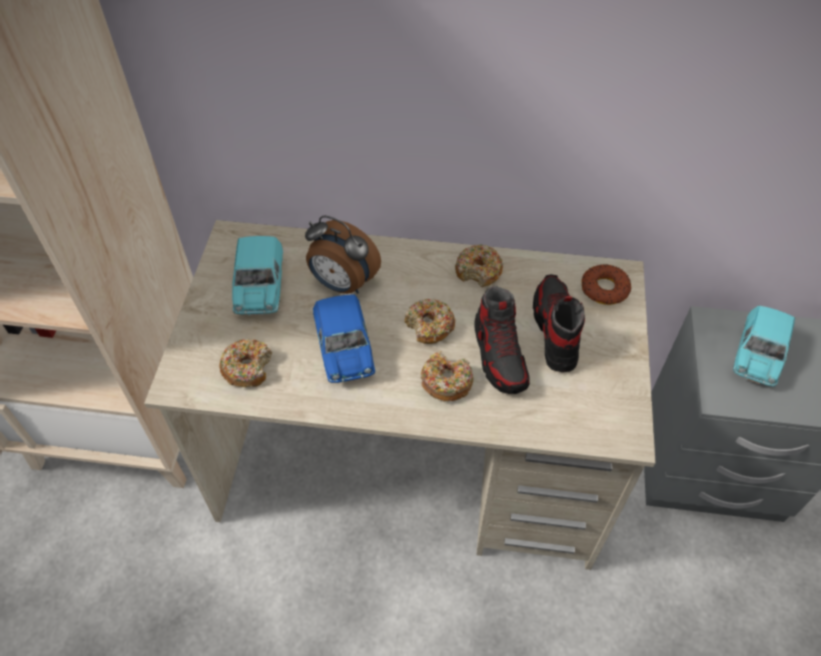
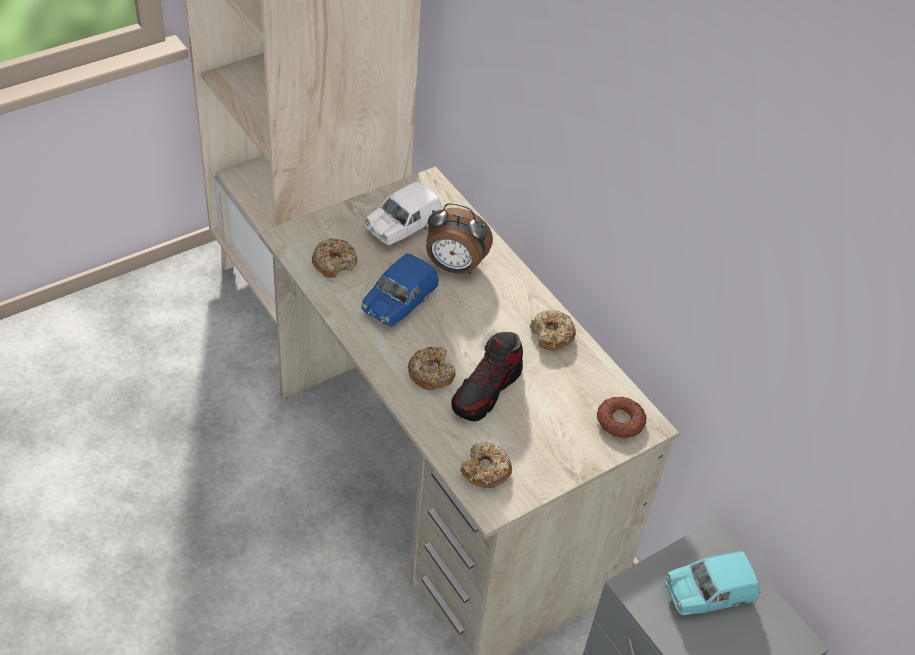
camera: 45 degrees right, 5 degrees down
(260, 289) = (402, 227): turquoise toy car -> white toy car
(342, 284) = (454, 267): alarm clock -> alarm clock turned 60 degrees counterclockwise
(429, 326) = (469, 337): donut -> donut (485, 471)
(555, 330) = (545, 411): shoe -> none

